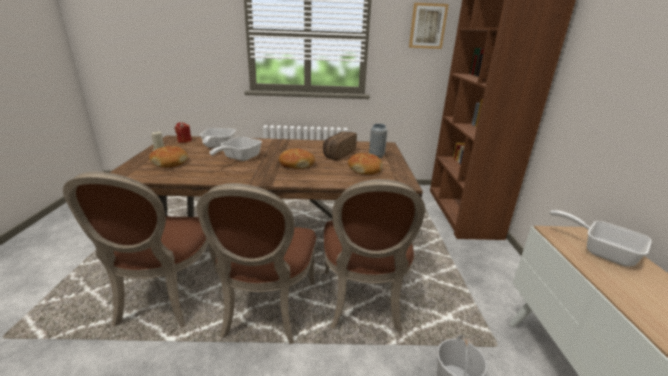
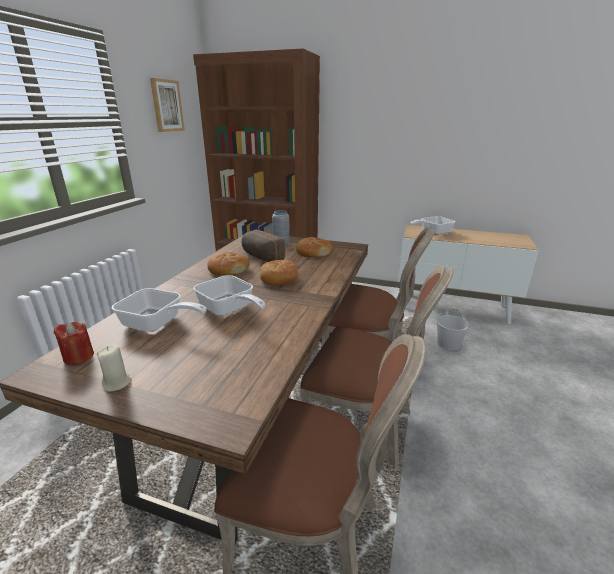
camera: 70 degrees left, 0 degrees up
(170, 162) = (198, 367): bread -> bread (228, 270)

